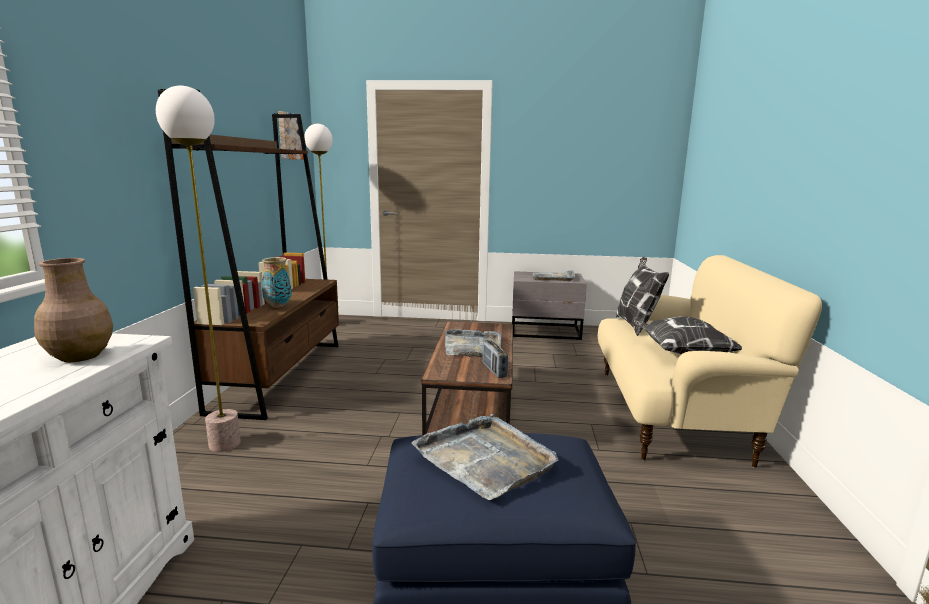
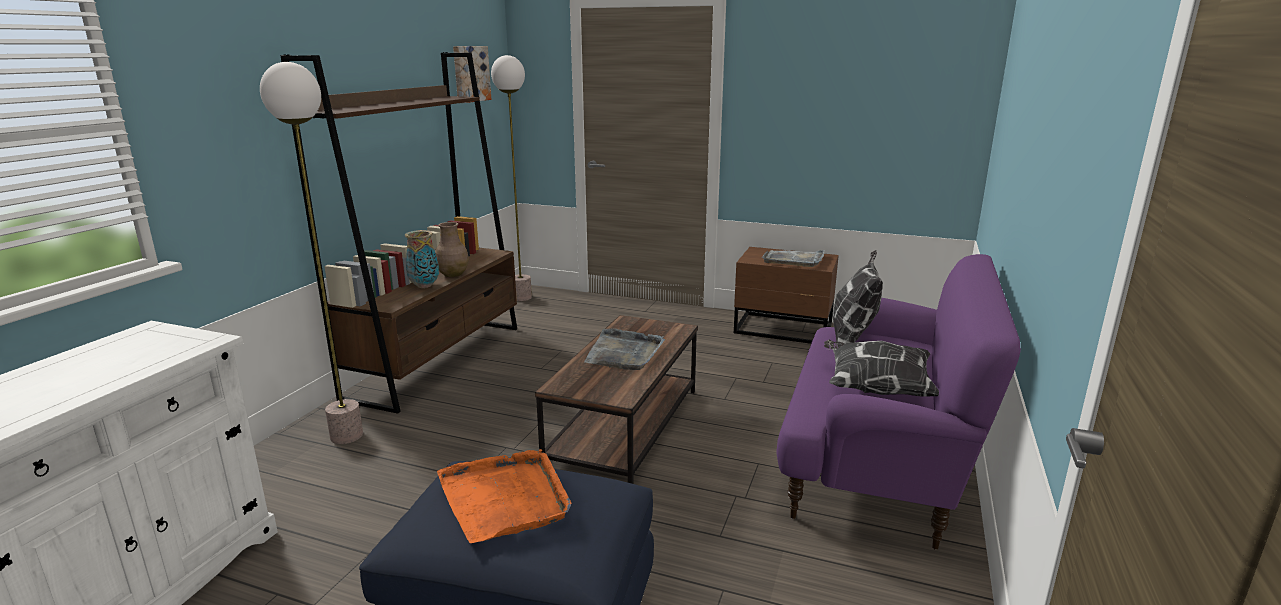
camera: 15 degrees right, 5 degrees up
(79, 357) = (151, 354): brown vase -> brown vase (452, 274)
(485, 458) = (505, 498): grey tray -> orange tray
(494, 370) = (624, 388): radio -> none
(546, 332) = (784, 330): grey nightstand -> brown nightstand
(672, 413) = (877, 462): beige sofa -> purple sofa

